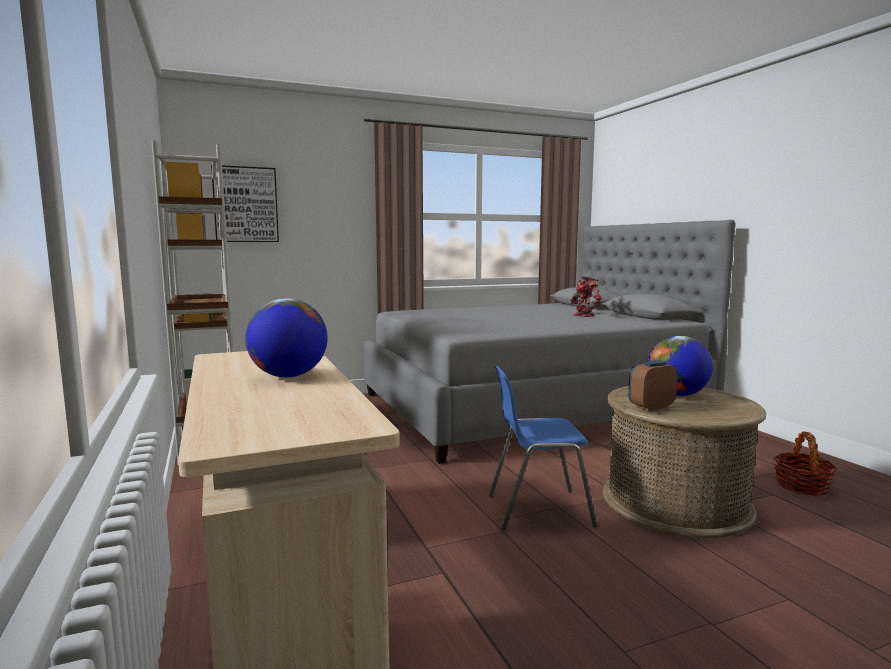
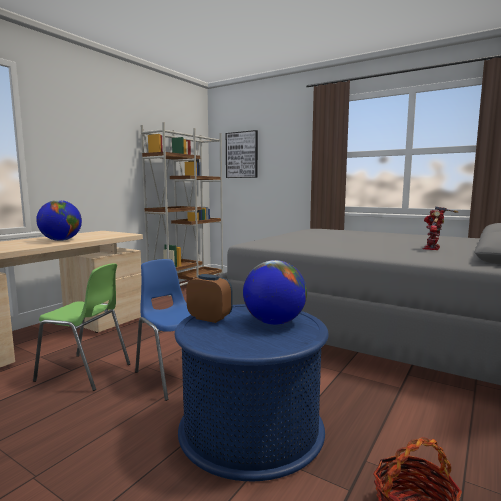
camera: 55 degrees right, 0 degrees up
(465, 563) = (85, 372): none -> green chair
(675, 502) = (251, 428): brown coffee table -> blue coffee table

